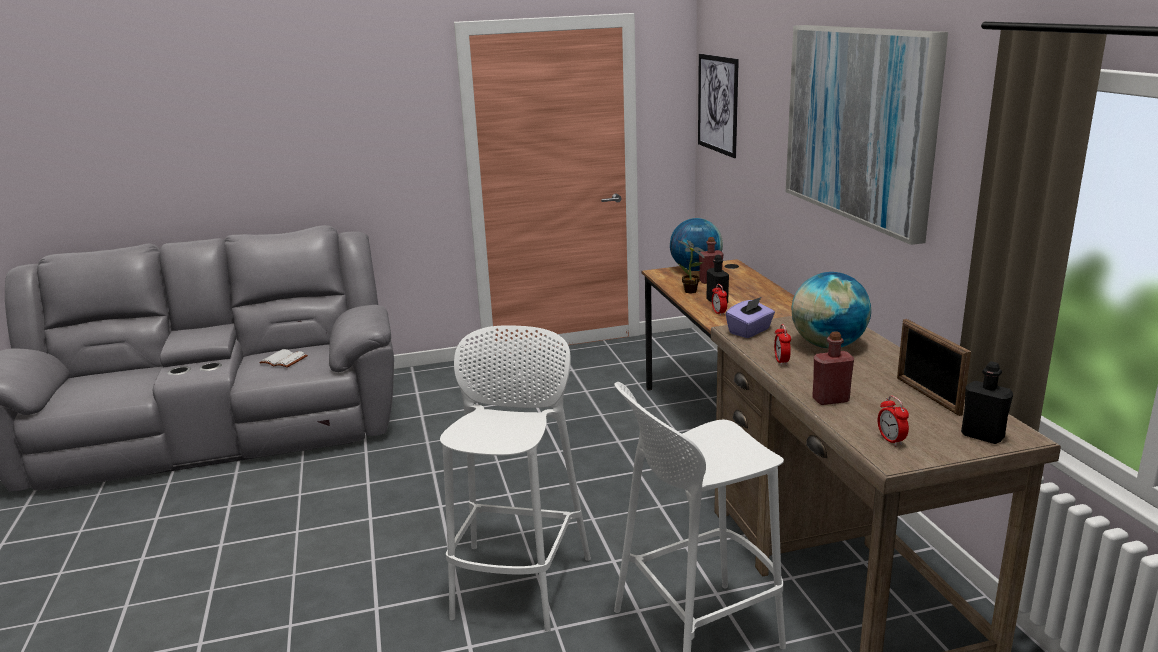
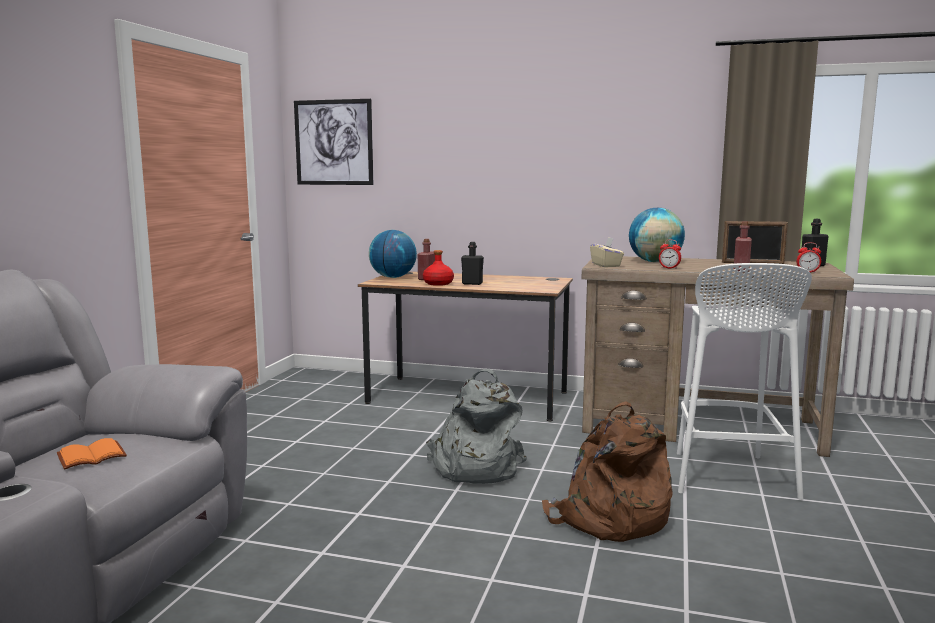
camera: 60 degrees left, 10 degrees down
(282, 361) = (91, 457): white book -> orange book
(517, 584) = (608, 519): white stool -> brown backpack
(560, 486) = (474, 468): none -> grey backpack
(691, 292) = (438, 284): potted plant -> red bottle
(719, 313) = (494, 286): alarm clock -> none
(750, 331) = (606, 265): purple tissue box -> beige tissue box
(860, 124) = (564, 127): picture -> none

